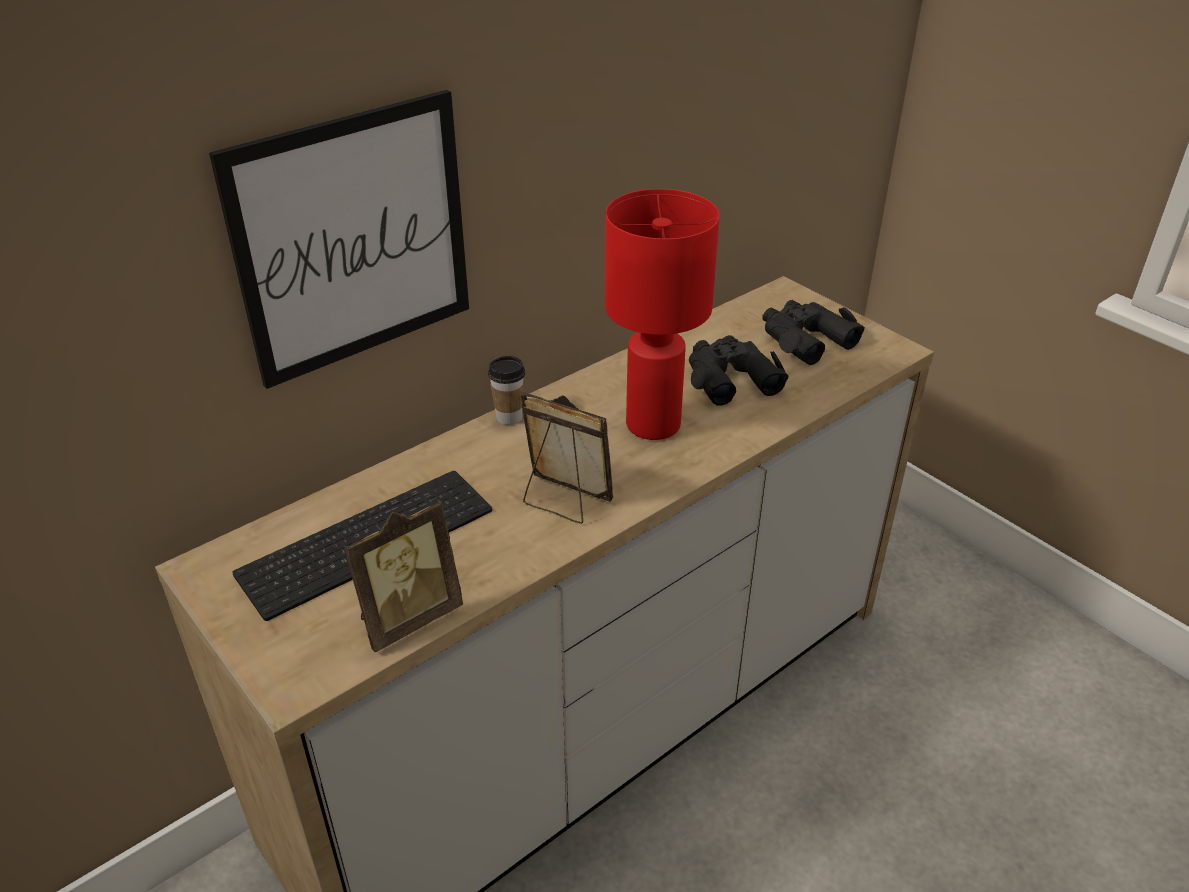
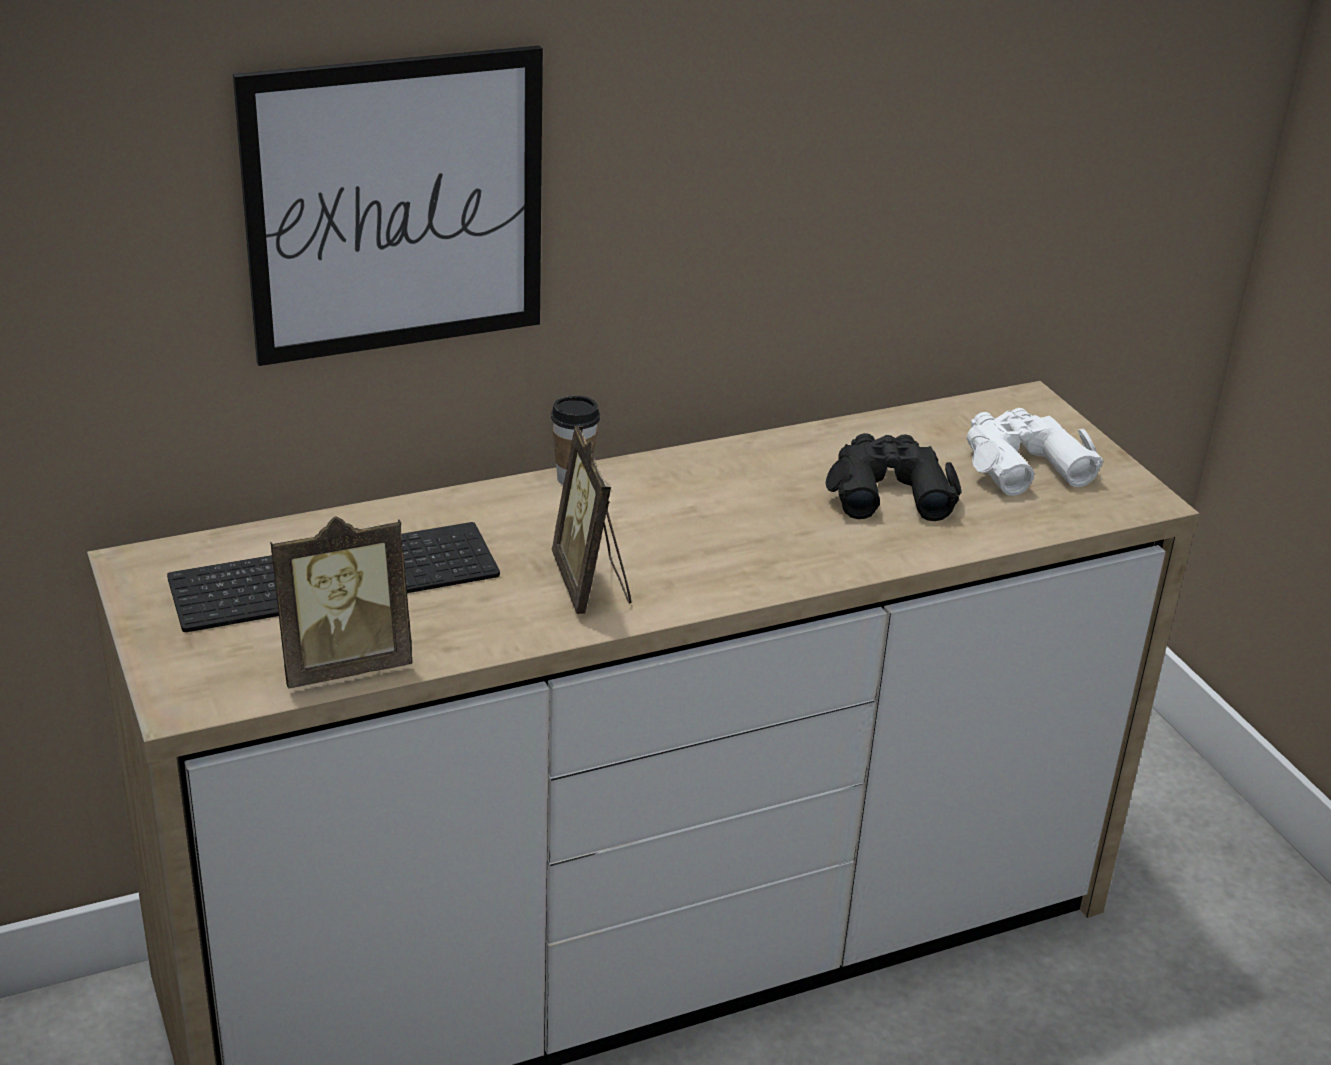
camera: 15 degrees right, 5 degrees down
(563, 501) = (592, 584): picture frame -> picture frame turned 150 degrees counterclockwise
(652, 424) = (752, 522): red table lamp -> none
(805, 339) = (1021, 463): black binoculars -> white binoculars

